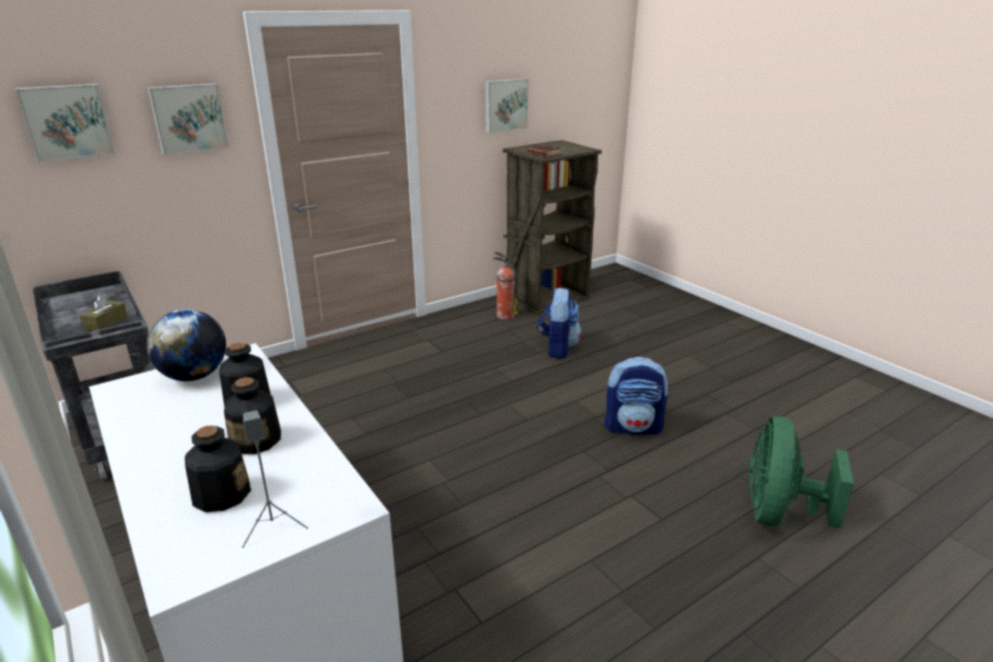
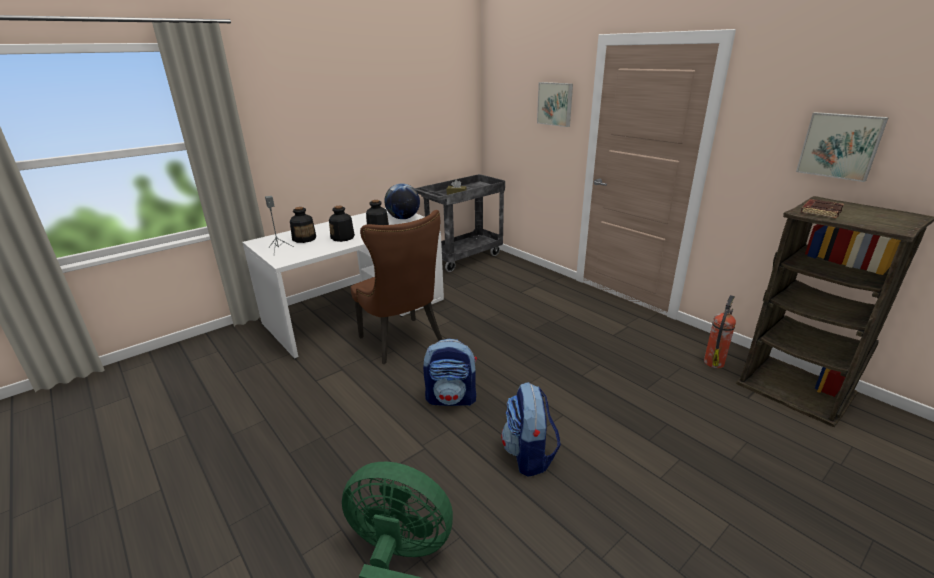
camera: 85 degrees right, 0 degrees up
(66, 122) = (509, 96): picture -> none
(392, 518) = (402, 341): none -> brown chair
(557, 348) = (665, 401): backpack -> backpack (451, 398)

